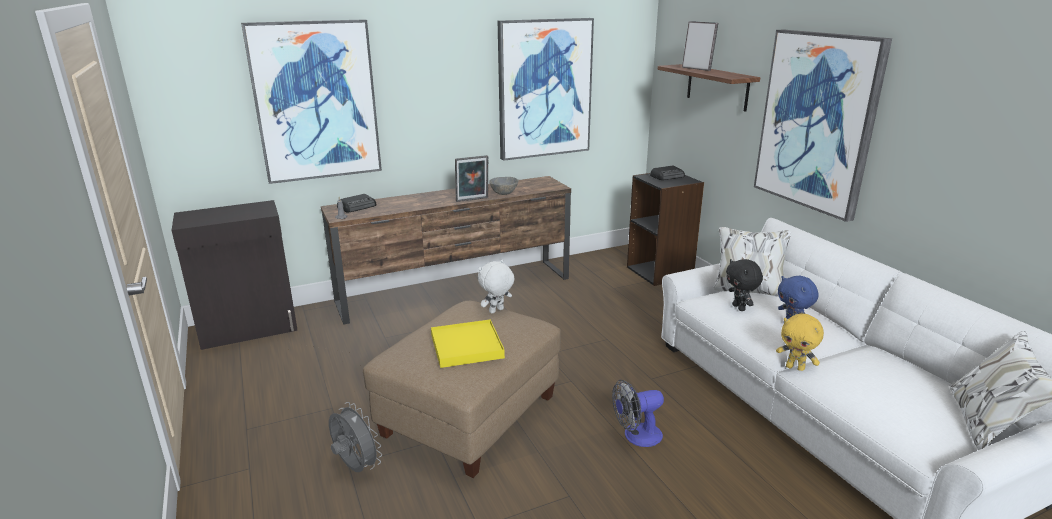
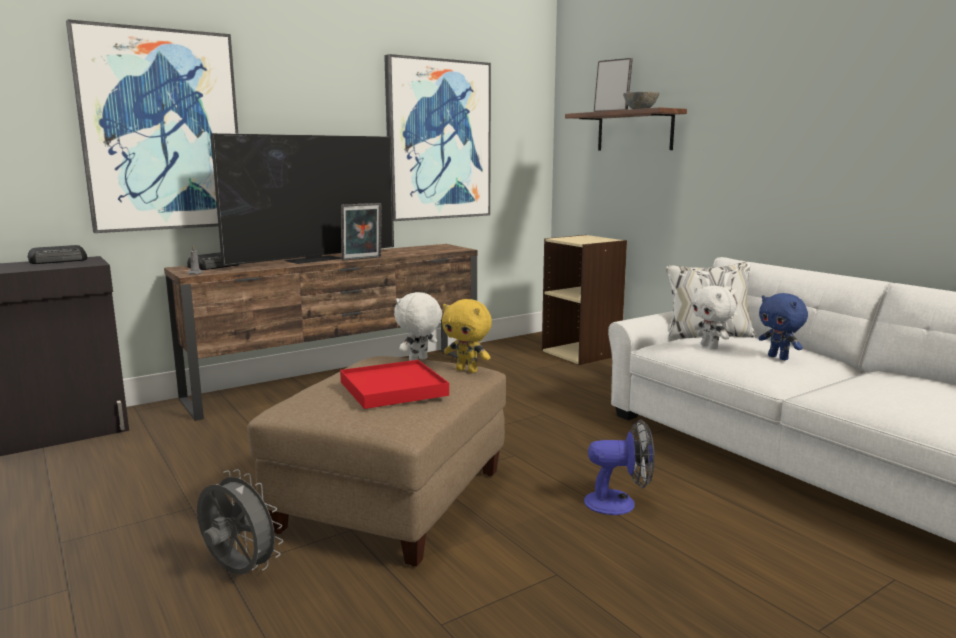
camera: 10 degrees left, 10 degrees down
(435, 198) = (315, 259): none -> television
(466, 346) = (393, 388): yellow tray -> red tray
(504, 193) = (398, 254): grey bowl -> grey bowl (640, 109)
(636, 436) = (619, 503): fan -> fan turned 150 degrees counterclockwise
(660, 272) = (581, 353): black bookcase -> beige bookcase
(668, 176) = (584, 238): radio -> radio (59, 260)
(739, 308) = (710, 347): black plush toy -> white plush toy
(795, 368) = (803, 394): yellow plush toy -> yellow plush toy (467, 370)
(817, 122) = (761, 142): picture -> none

